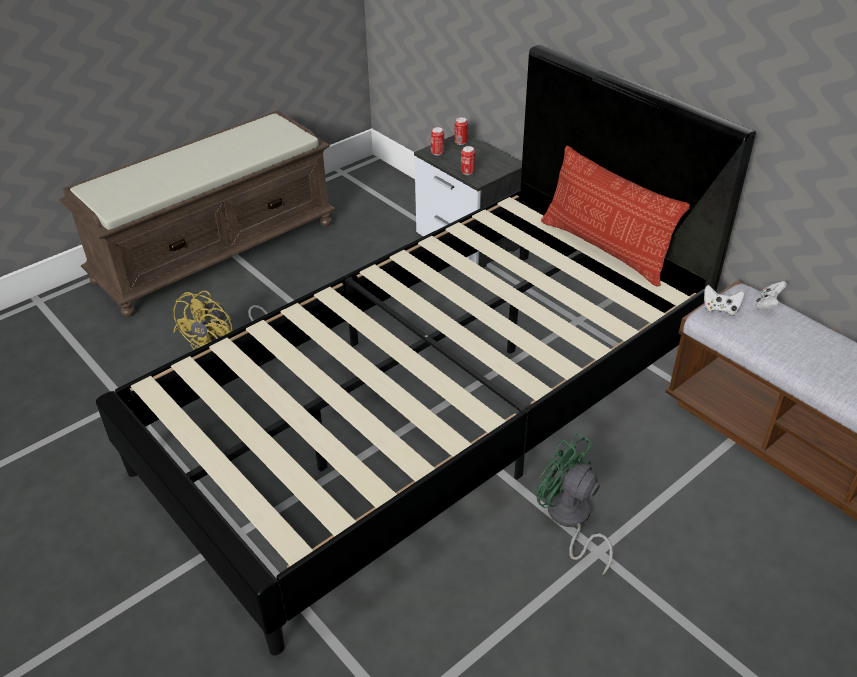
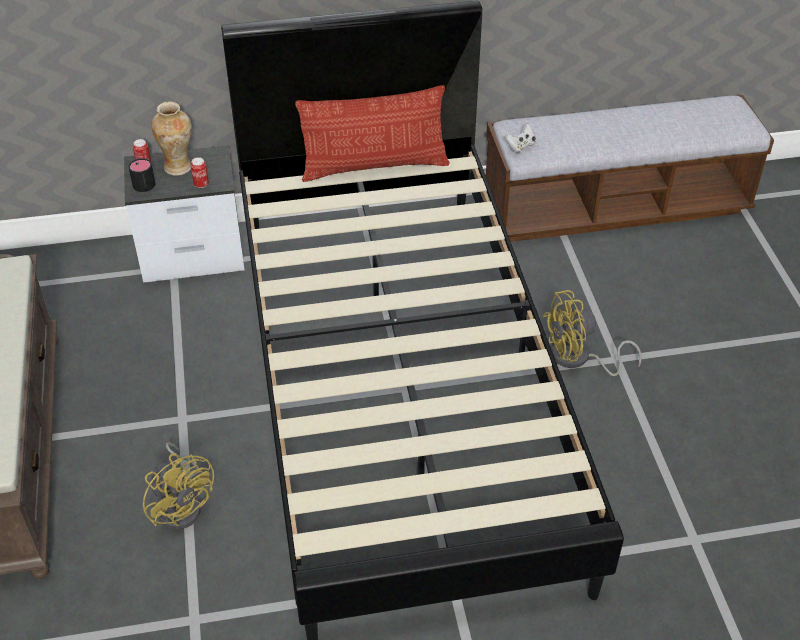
camera: 60 degrees left, 5 degrees up
(437, 153) = (145, 188): can -> black mug
(475, 156) = (178, 167): none -> vase
(569, 520) = (578, 359): green fan -> yellow fan
(767, 304) = (534, 123): white game controller -> none

